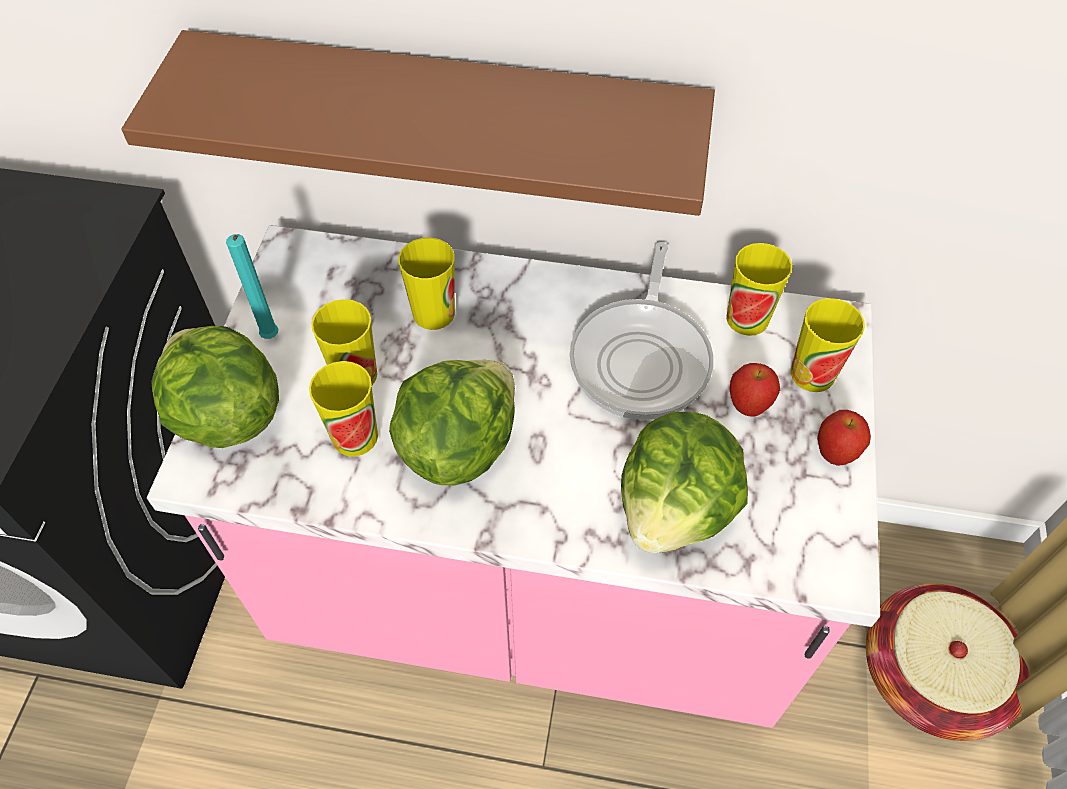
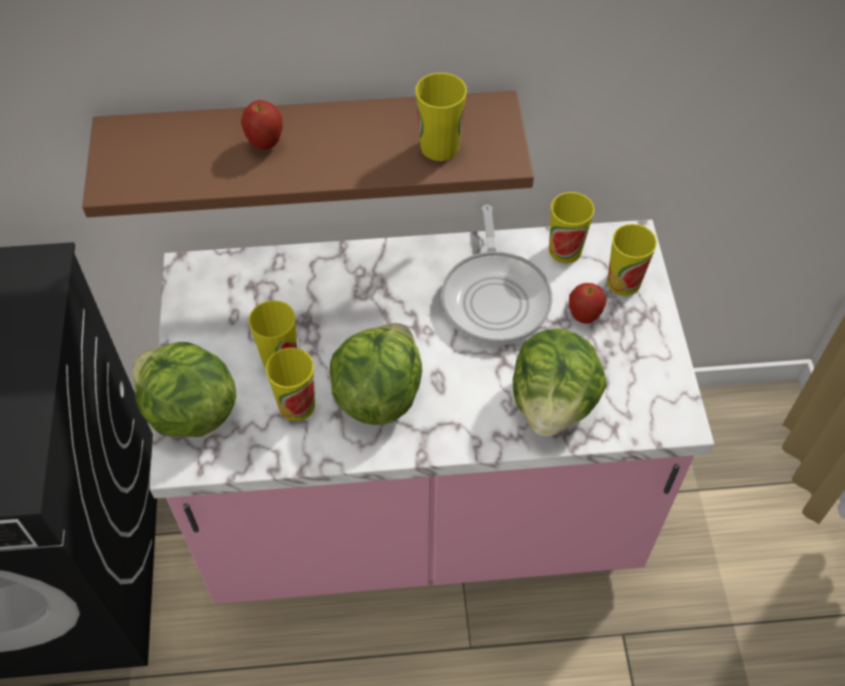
camera: 15 degrees left, 0 degrees up
(271, 338) = (201, 345): turquoise candle -> none
(433, 313) = (324, 297): cup -> cup (440, 146)
(835, 454) = (654, 337): apple -> apple (265, 144)
(930, 674) = (751, 499): basket -> none

